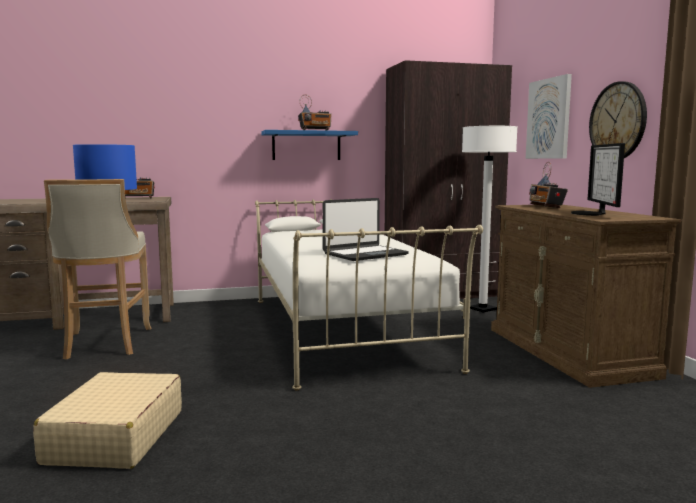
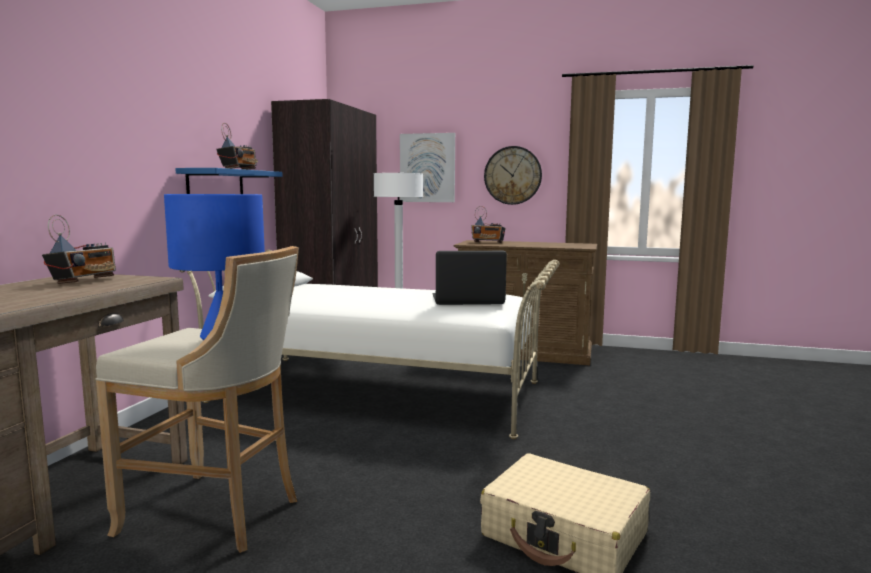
camera: 60 degrees left, 0 degrees up
(365, 254) = (467, 300): laptop -> laptop turned 90 degrees counterclockwise
(591, 213) = (549, 245): monitor -> none

